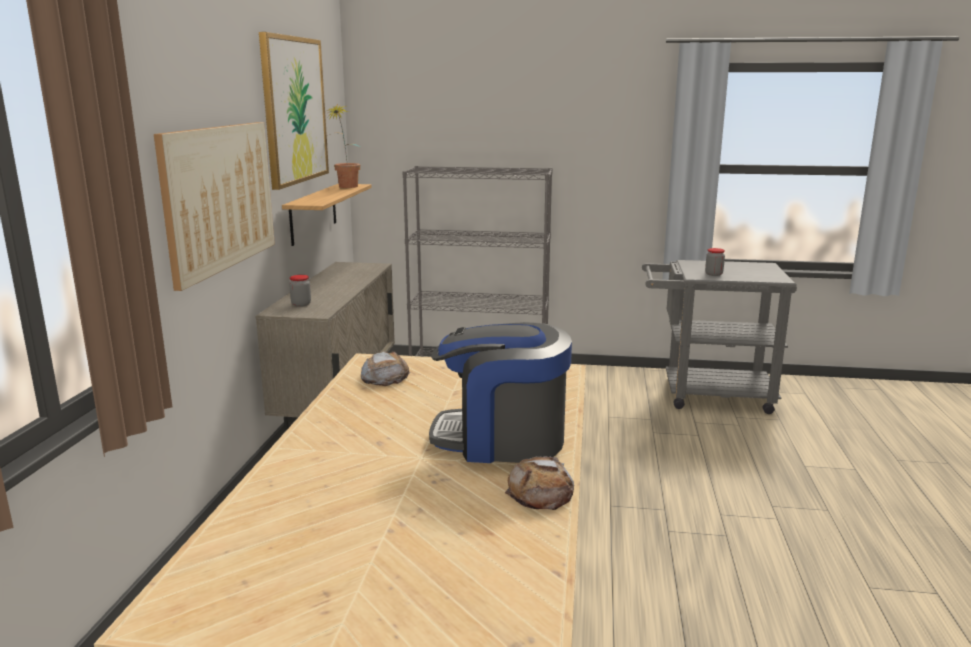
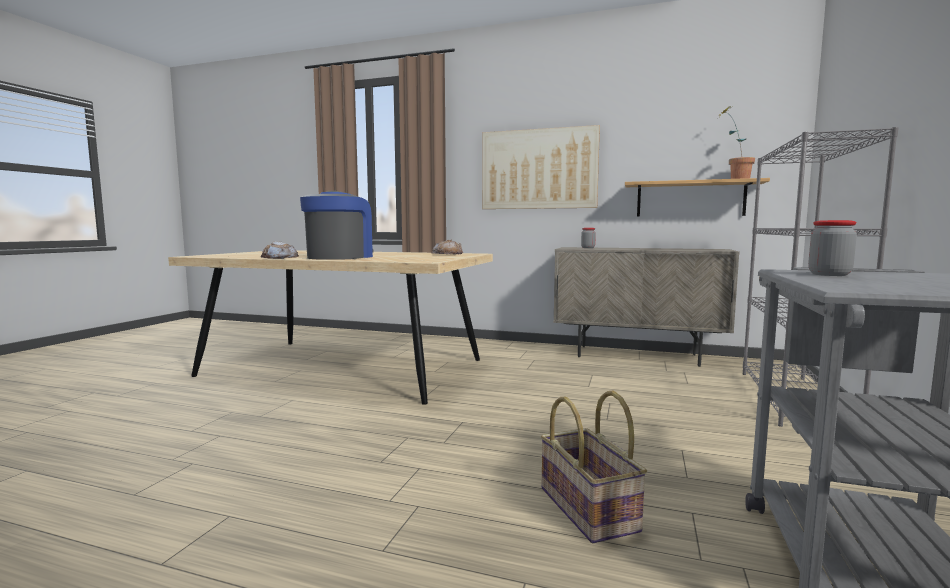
camera: 100 degrees right, 10 degrees down
(294, 110) = (668, 116): picture -> none
(718, 448) = (589, 509): none -> basket

